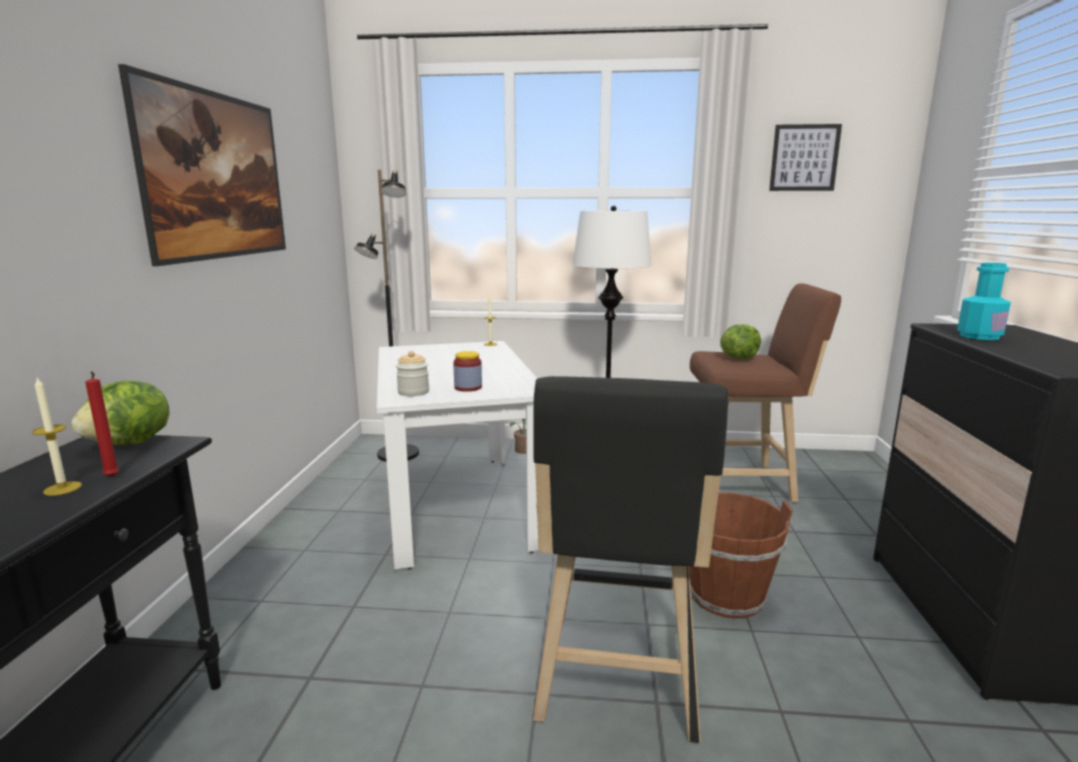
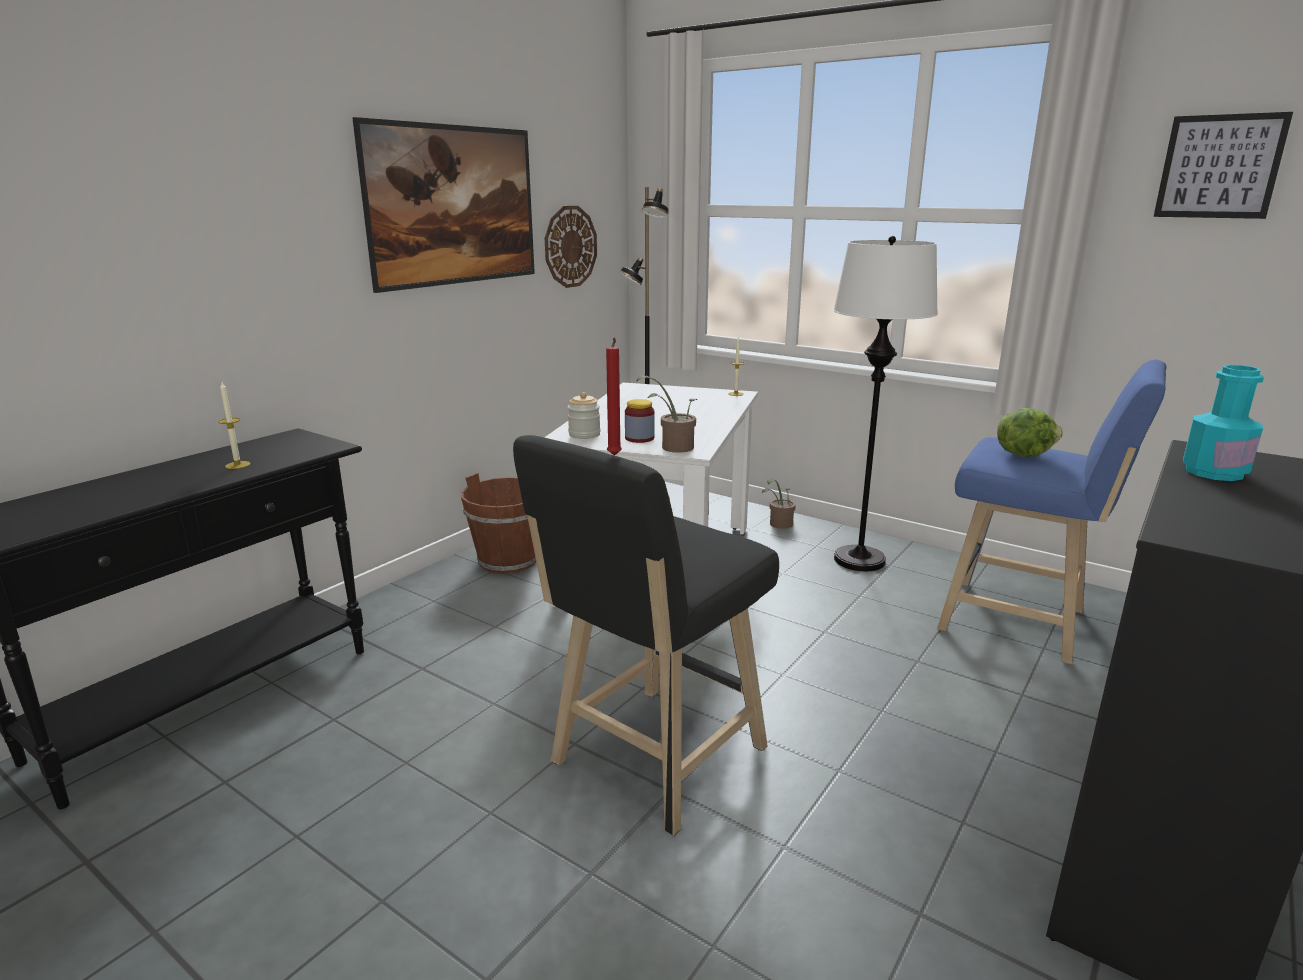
camera: 30 degrees right, 5 degrees up
(112, 477) = (269, 463): red candle -> red candle (614, 456)
(131, 443) = (308, 441): lettuce -> none
(307, 224) = (570, 246): none -> wall clock
(509, 390) = (673, 448): none -> potted plant
(726, 596) = (849, 731): brown bucket -> brown bucket (508, 561)
(744, 483) = (1021, 623): brown stool -> blue stool

